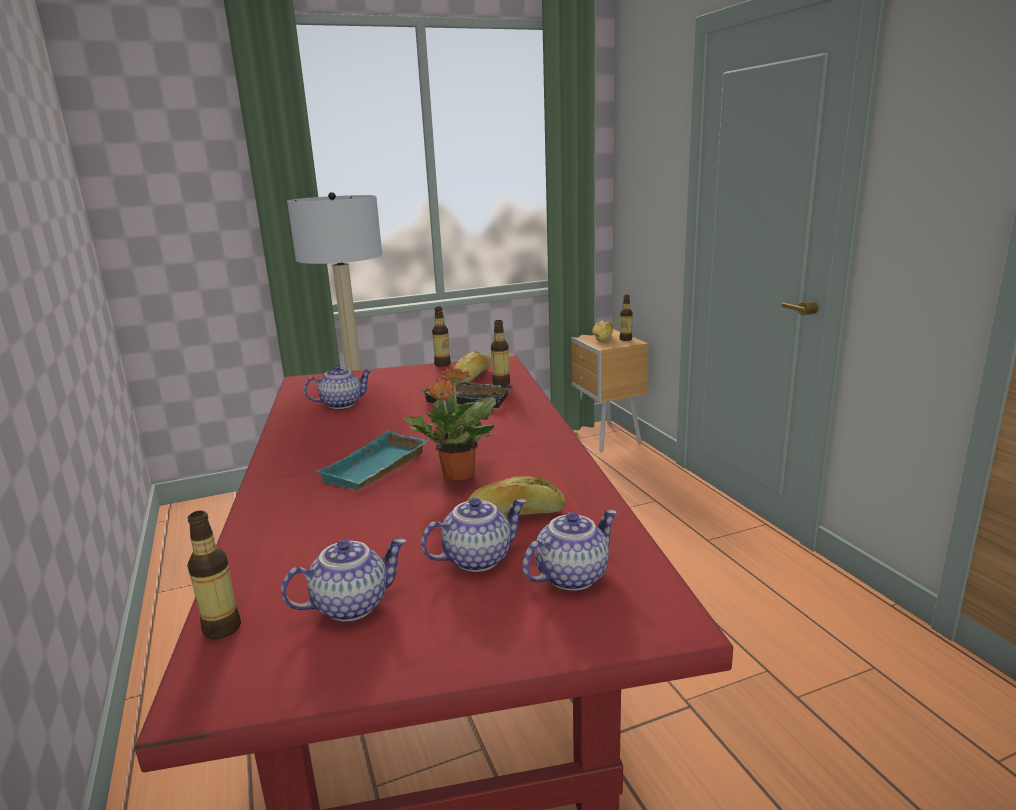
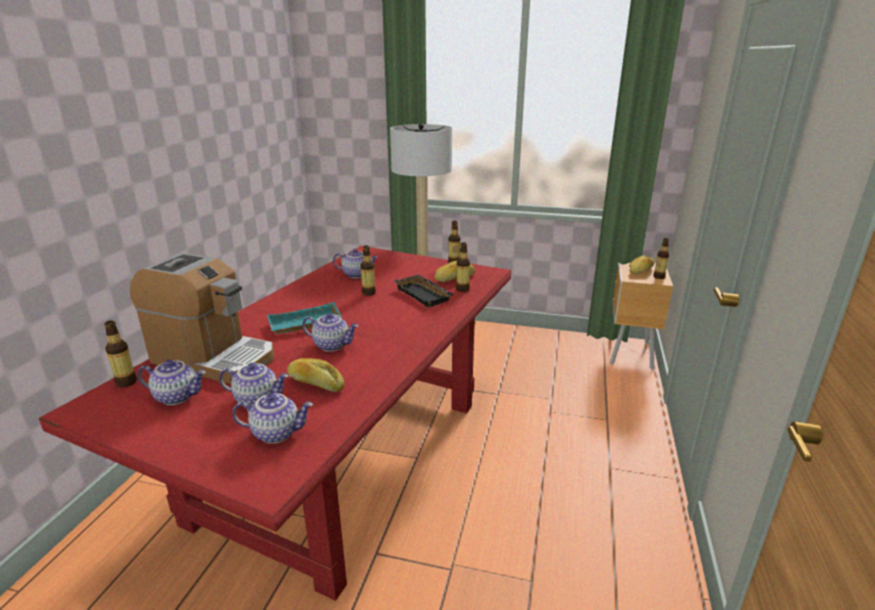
camera: 35 degrees right, 5 degrees up
(315, 545) = (214, 358): none -> coffee machine
(396, 416) = (368, 293): none -> bottle
(457, 475) = (332, 345): potted plant -> teapot

